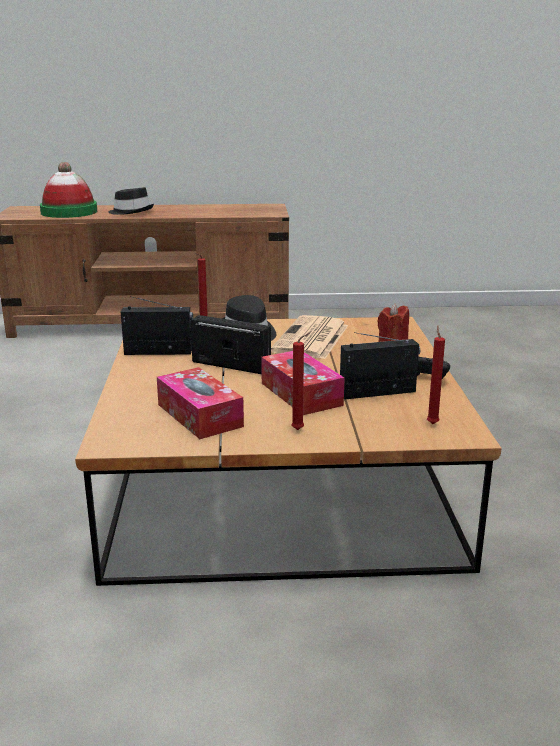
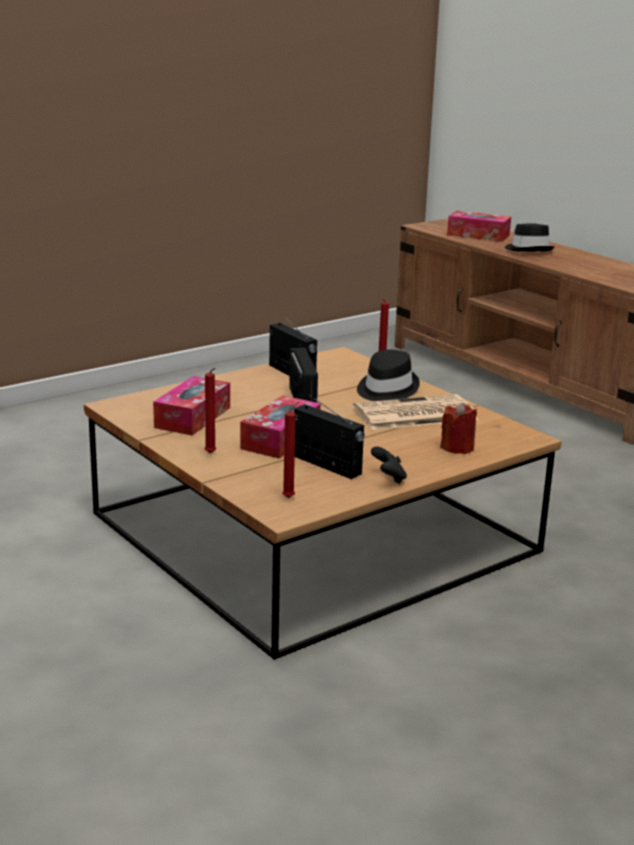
camera: 55 degrees right, 0 degrees up
(69, 212) = (478, 235): hat -> tissue box

